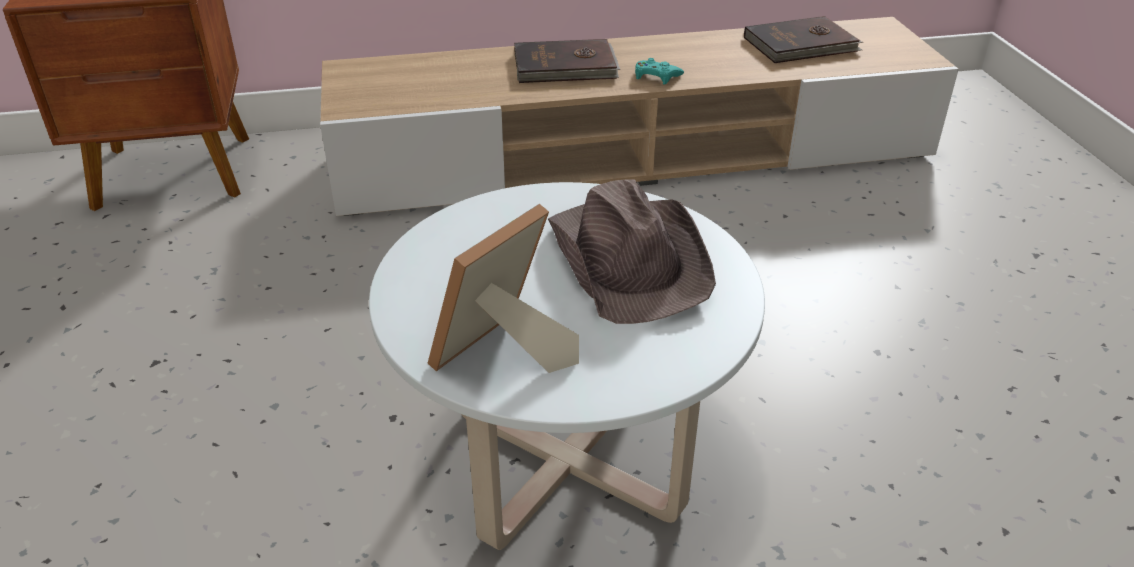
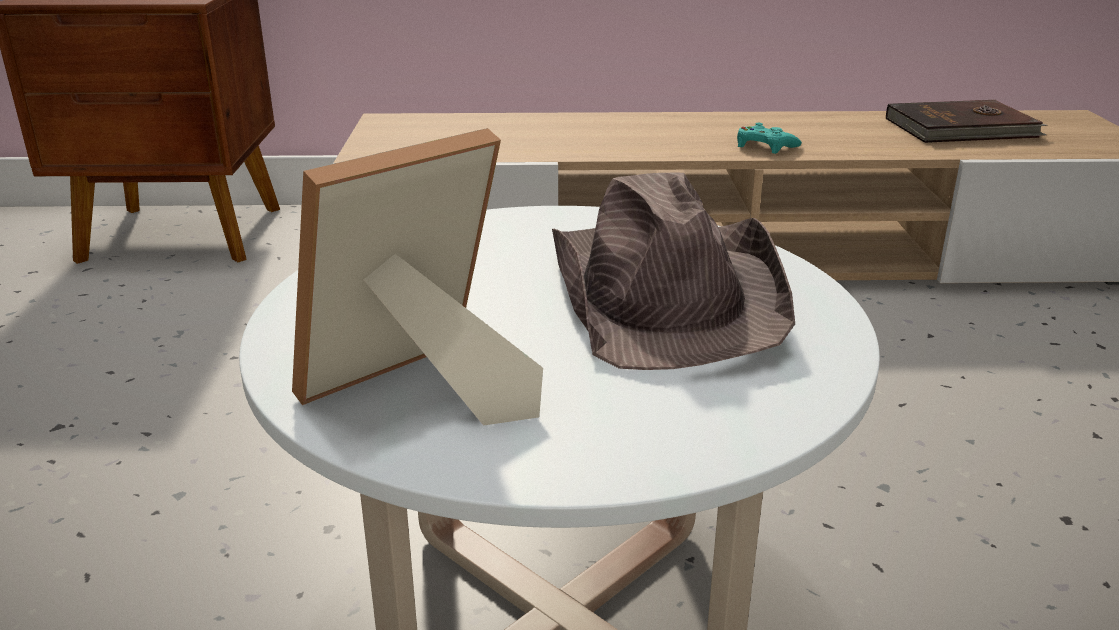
camera: 10 degrees right, 10 degrees down
(565, 67) = (651, 132): brown book -> none

